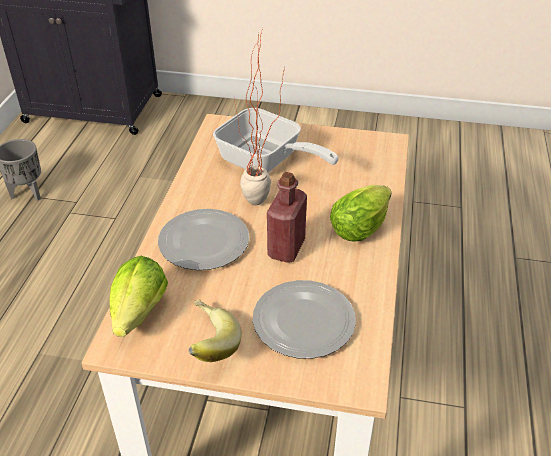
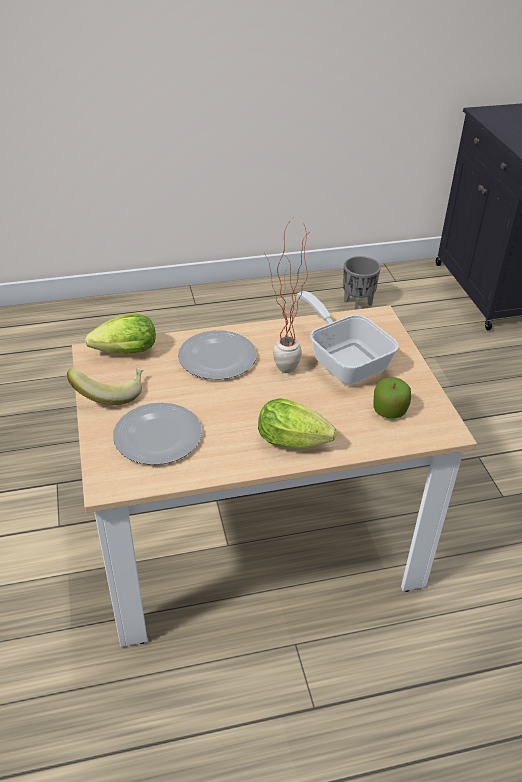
camera: 65 degrees right, 0 degrees up
(266, 163) = (344, 359): frying pan -> frying pan turned 135 degrees clockwise
(286, 248) = (237, 403): red bottle -> none
(349, 161) = (389, 410): none -> apple

